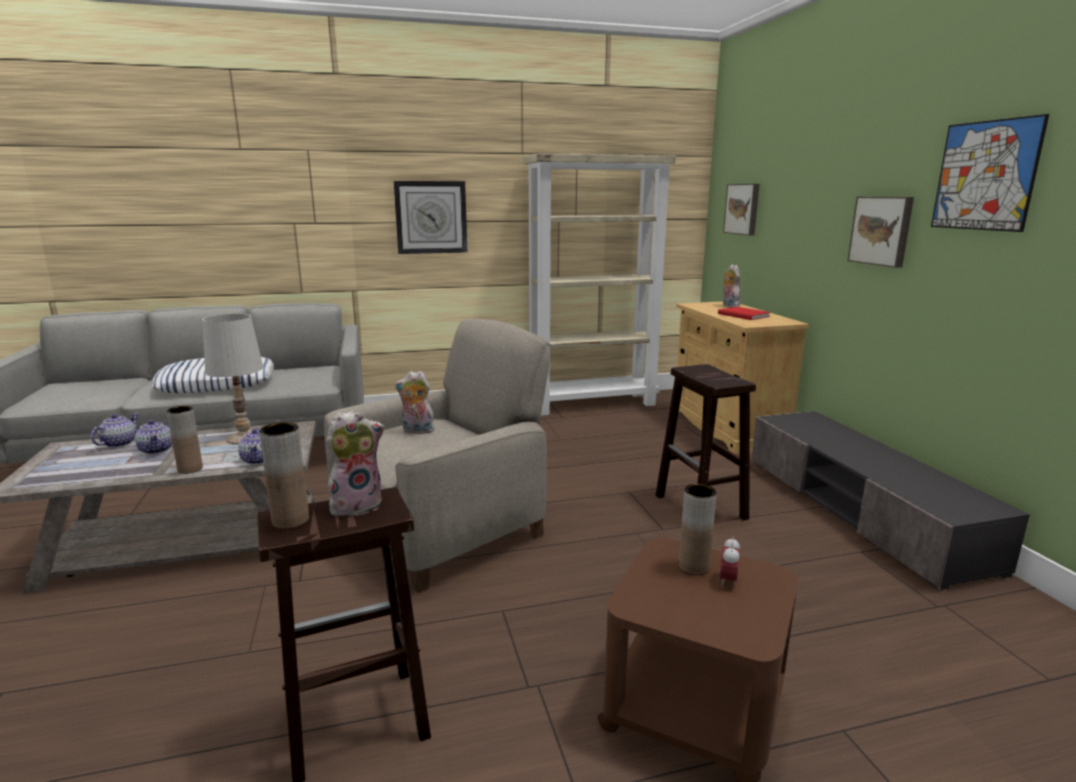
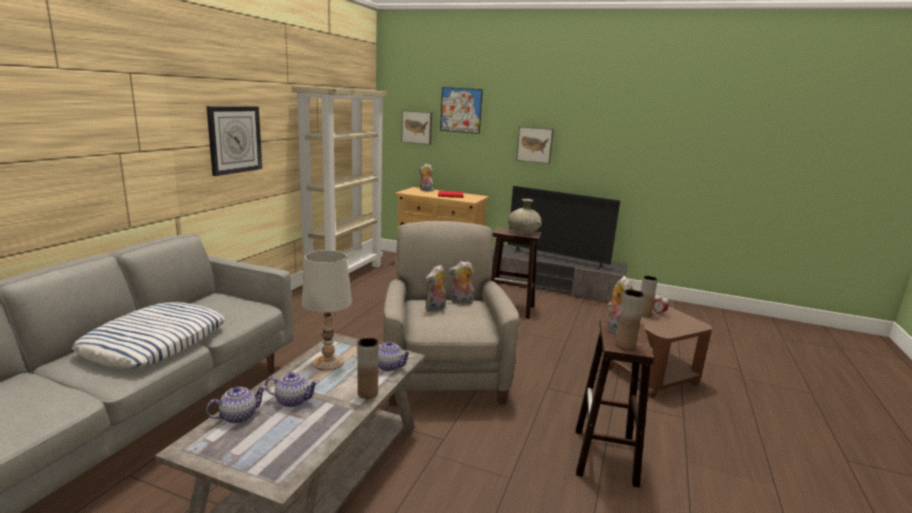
camera: 55 degrees left, 0 degrees up
(118, 443) = (238, 416): teapot -> teapot turned 90 degrees clockwise
(462, 436) = (461, 302): none -> plush toy
(719, 377) = (523, 232): none -> beige vase
(864, 457) = (556, 259): none -> television
(985, 176) = (592, 122): picture -> picture (461, 110)

